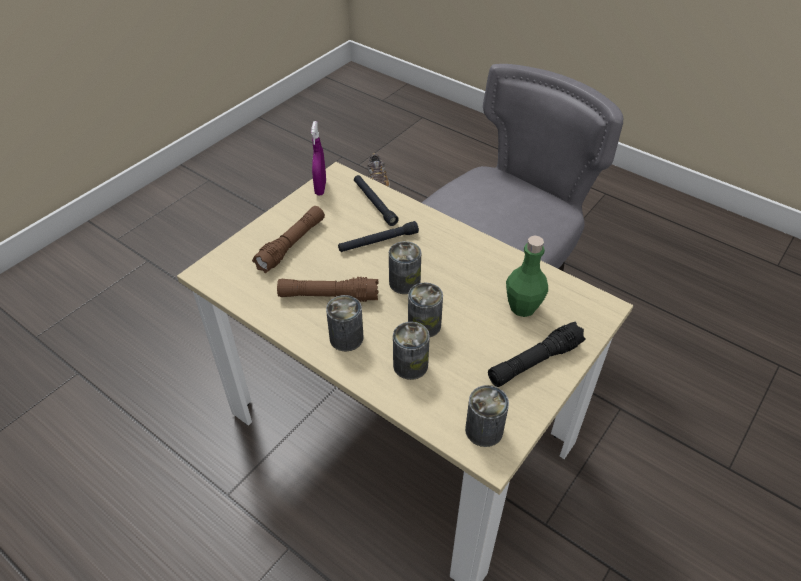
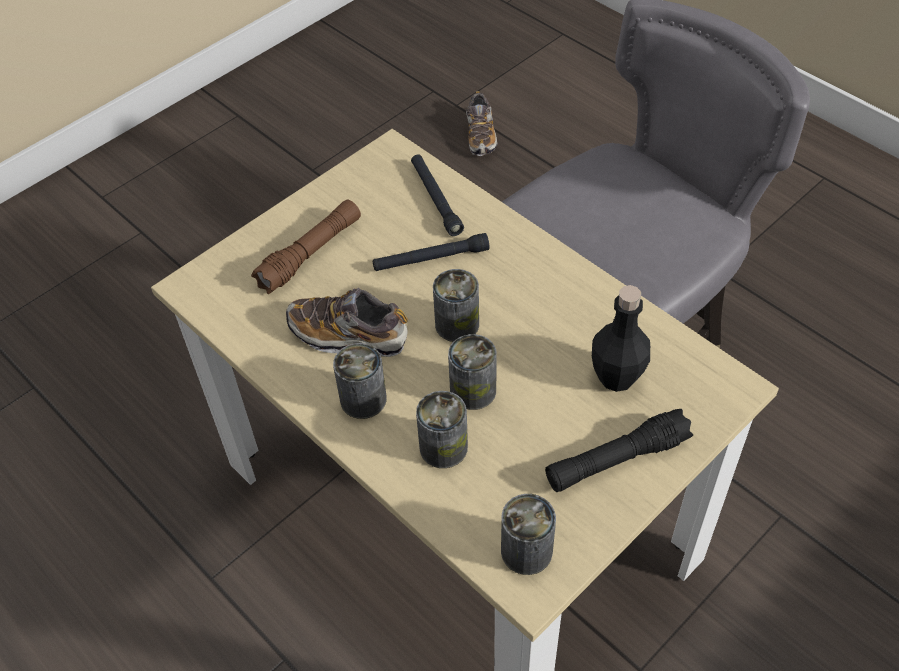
camera: 10 degrees right, 5 degrees up
(320, 188) = (364, 169): purple spray bottle -> none
(328, 296) = (348, 336): brown flashlight -> shoe
(522, 307) = (616, 377): green bottle -> black bottle

